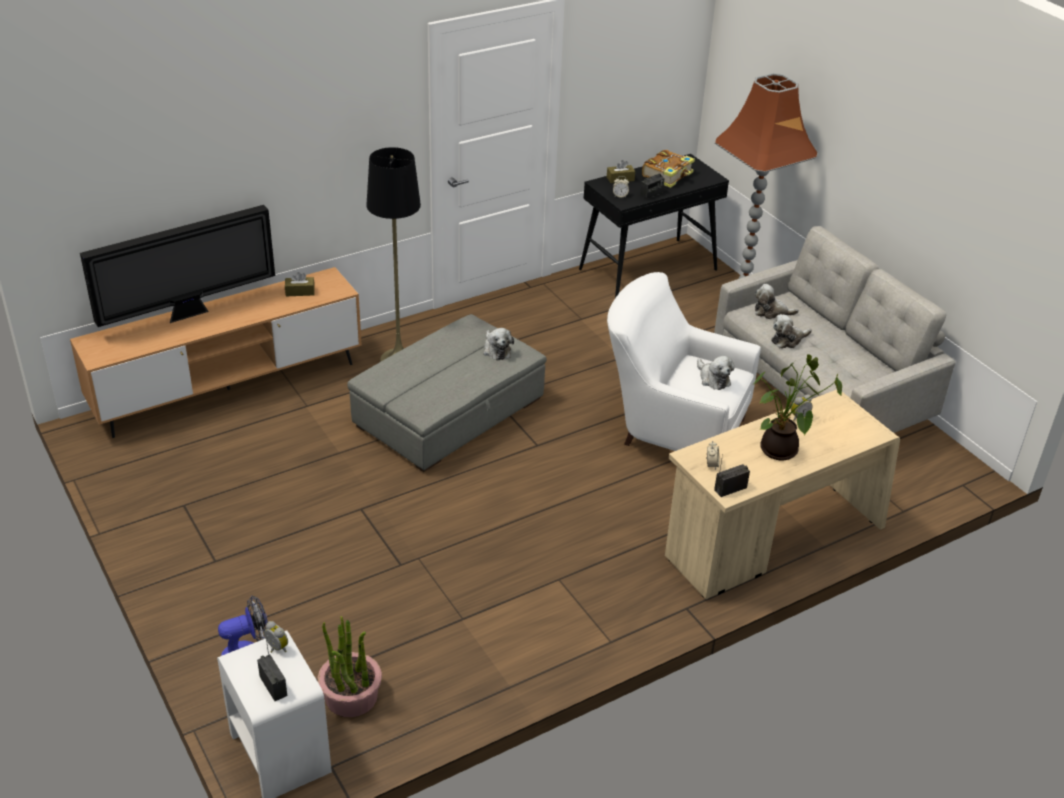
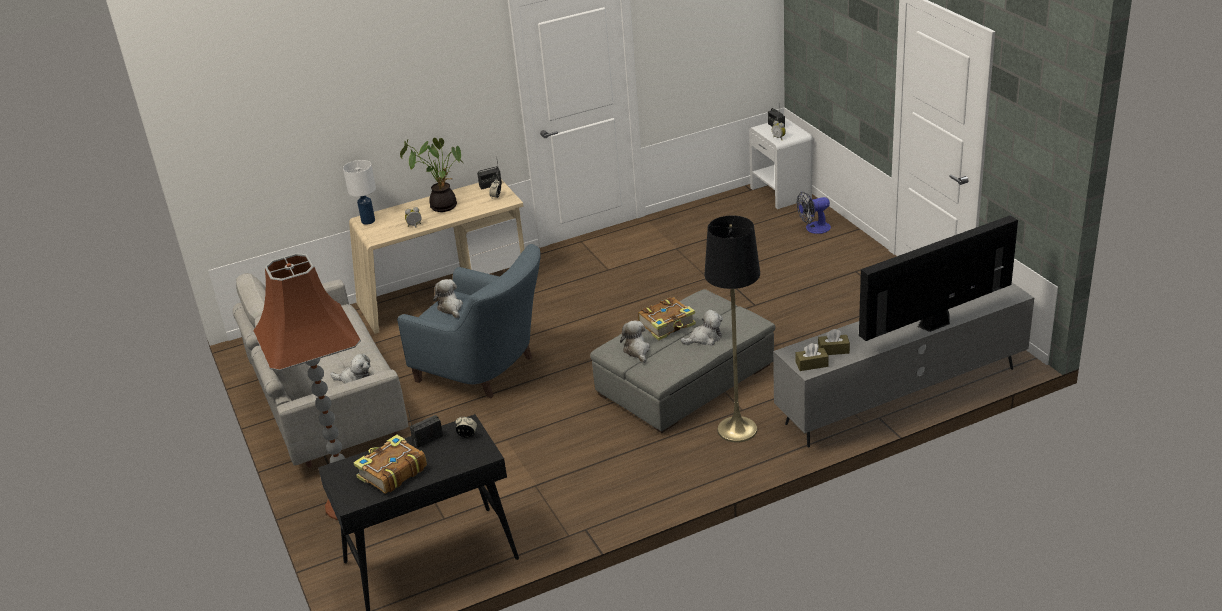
camera: 170 degrees left, 5 degrees down
(228, 389) = (901, 395): brown tv stand -> grey tv stand
(351, 696) = (744, 214): potted plant -> none
(465, 375) = (667, 325): none -> book
(620, 179) = (456, 463): brown tissue box -> brown tissue box (811, 364)
(671, 430) = (486, 370): white armchair -> blue armchair
(788, 340) = (358, 352): plush toy -> plush toy (704, 338)
(869, 429) = (368, 221): none -> white table lamp

